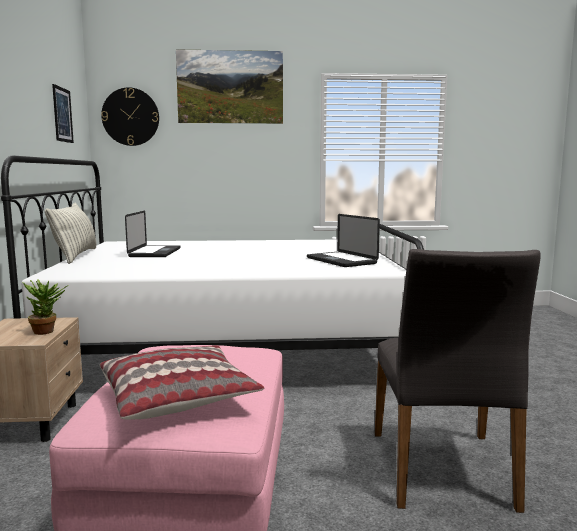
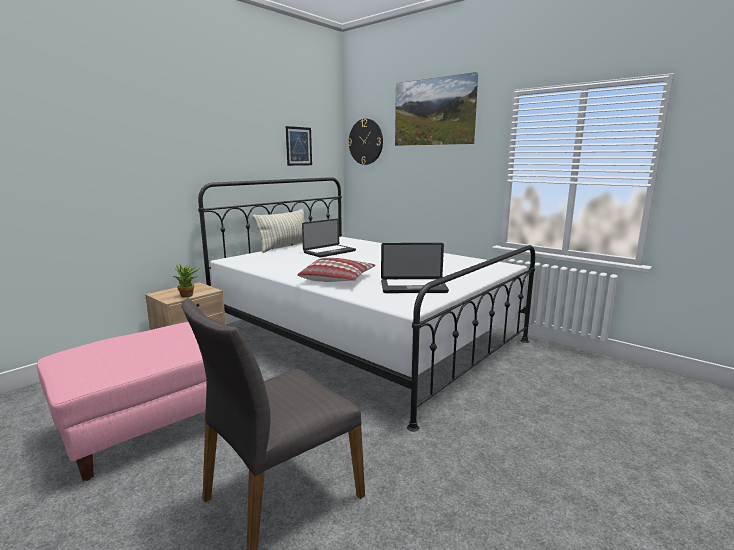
camera: 45 degrees right, 5 degrees up
(178, 397) = (102, 356): pillow -> pillow (338, 279)
(341, 260) = (413, 287): laptop -> laptop turned 105 degrees counterclockwise

